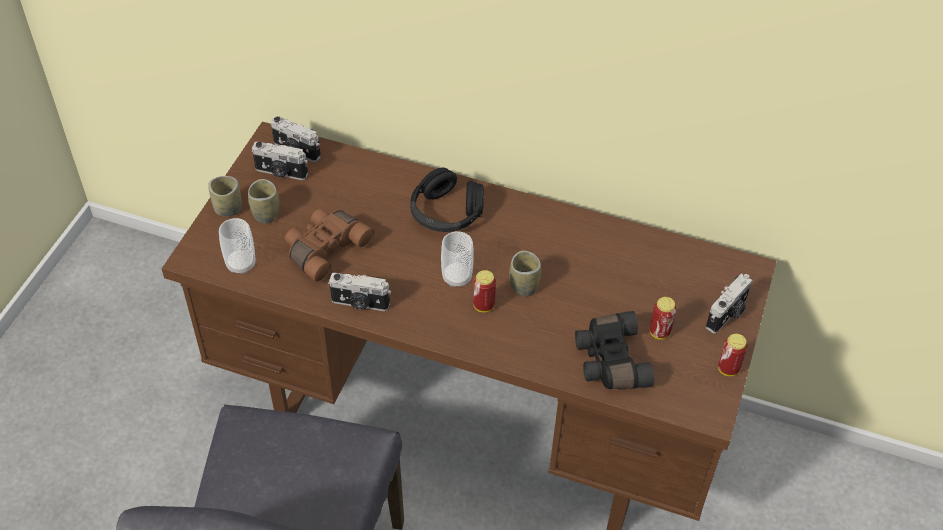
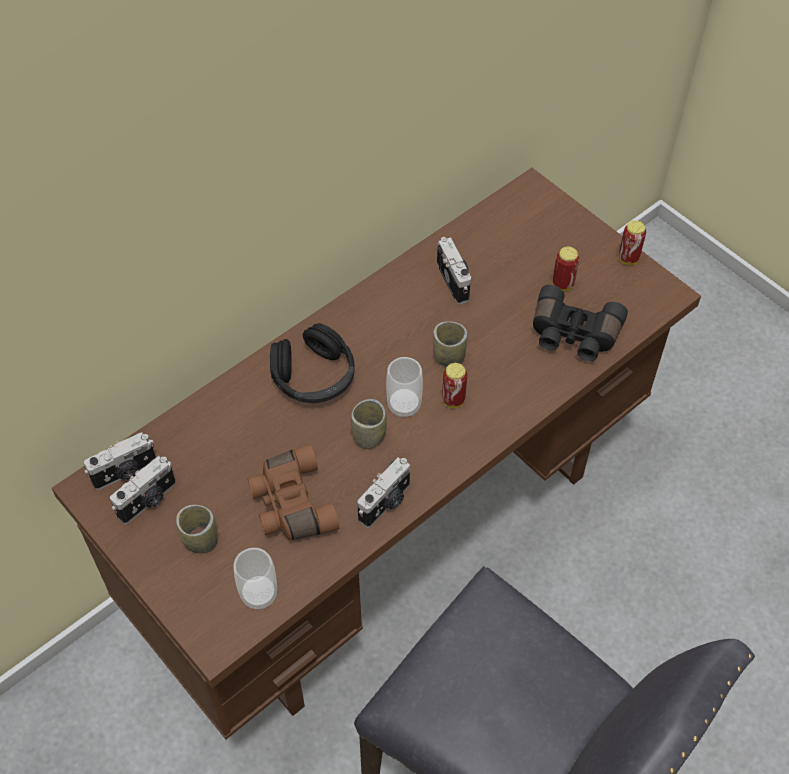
camera: 60 degrees left, 5 degrees up
(228, 209) = (166, 575): cup -> cup (369, 436)
(727, 314) = (571, 229): camera -> camera (454, 281)

